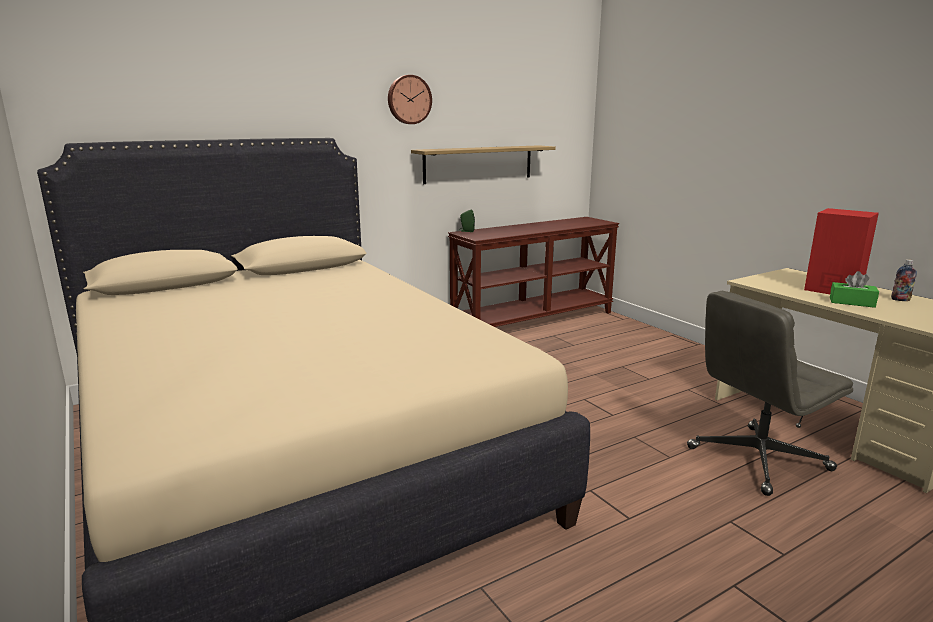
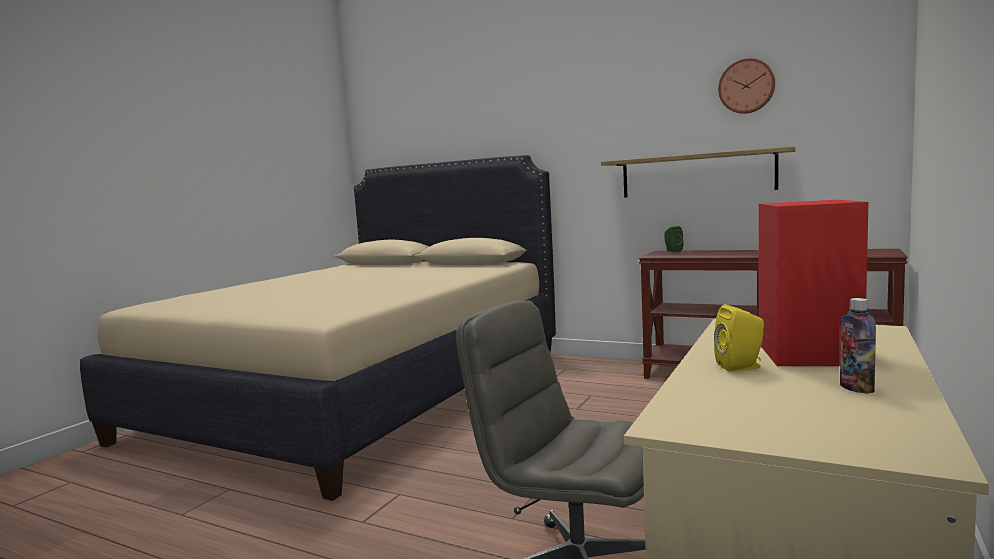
camera: 60 degrees right, 10 degrees down
(408, 99) = (608, 112): wall clock -> wall clock (746, 86)
(852, 302) = (741, 367): green tissue box -> yellow speaker

